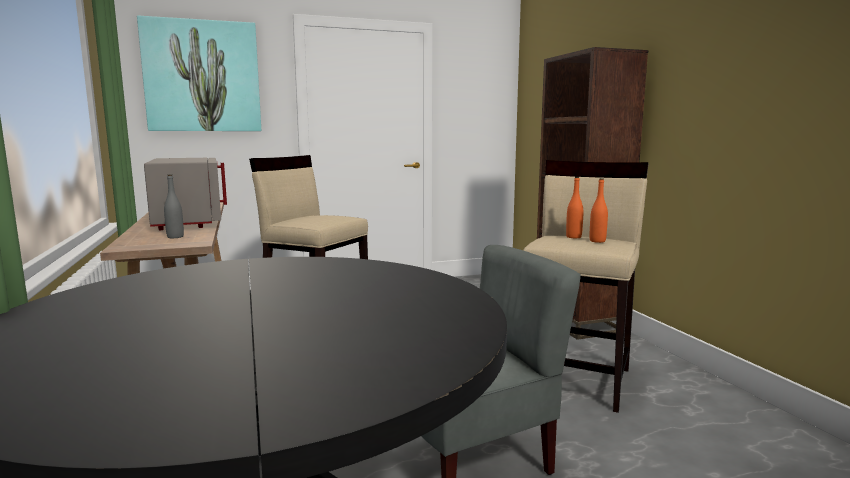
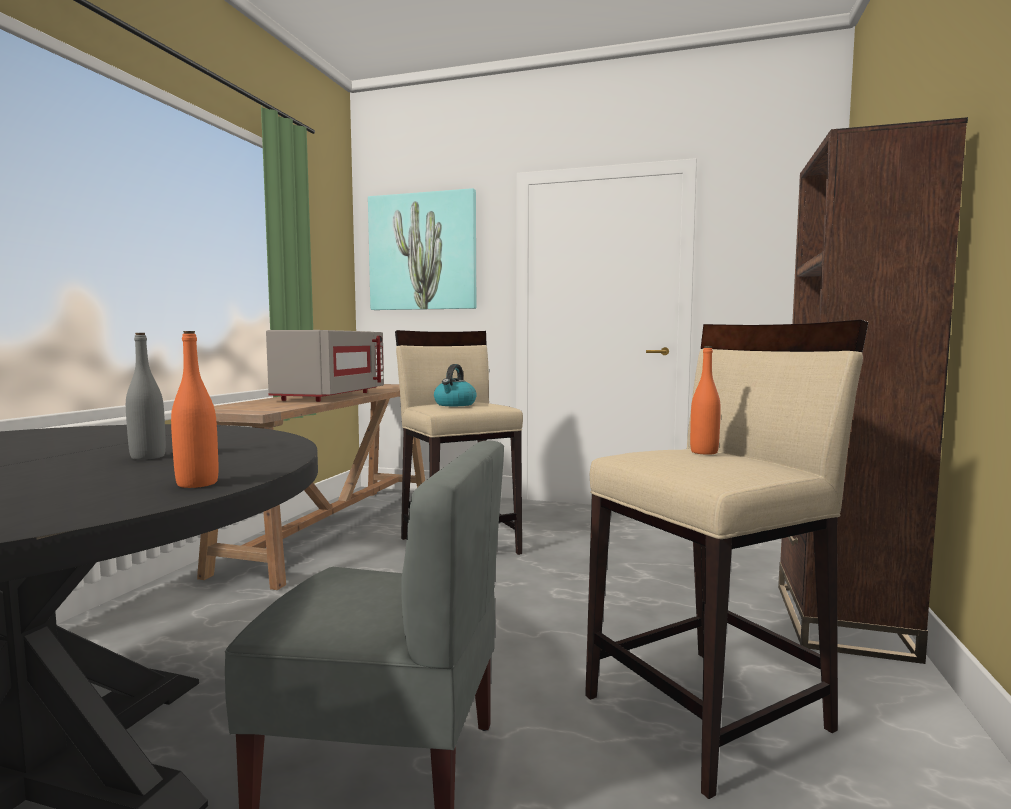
camera: 35 degrees right, 5 degrees down
(175, 237) = (268, 406): grey bottle -> grey bottle (148, 457)
(317, 219) = (455, 404): none -> kettle
(597, 241) = (725, 461): orange bottle -> orange bottle (197, 483)

